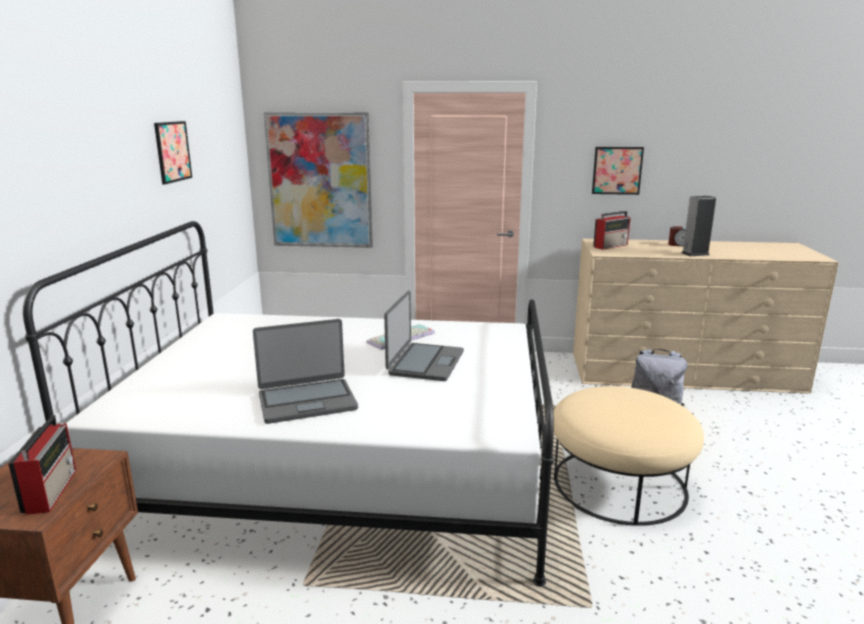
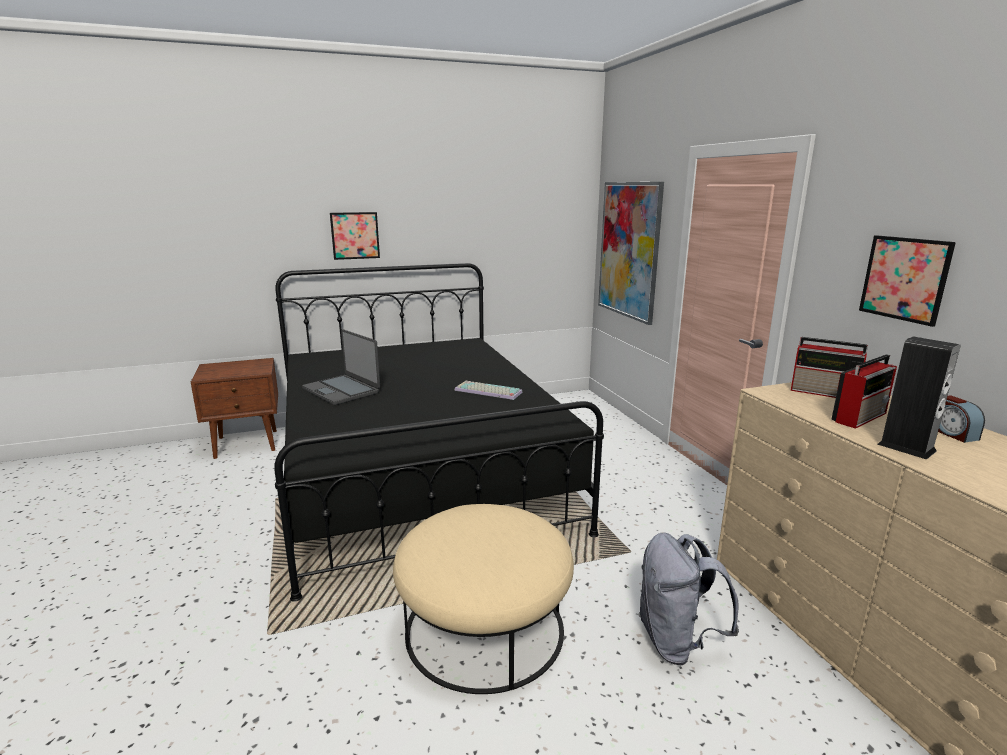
camera: 65 degrees right, 0 degrees up
(51, 490) = (227, 372): radio -> radio (860, 417)
(172, 151) = (466, 209): picture -> picture (355, 235)
(342, 468) = (417, 472): white bed -> black bed
(425, 363) = (438, 408): laptop -> none

